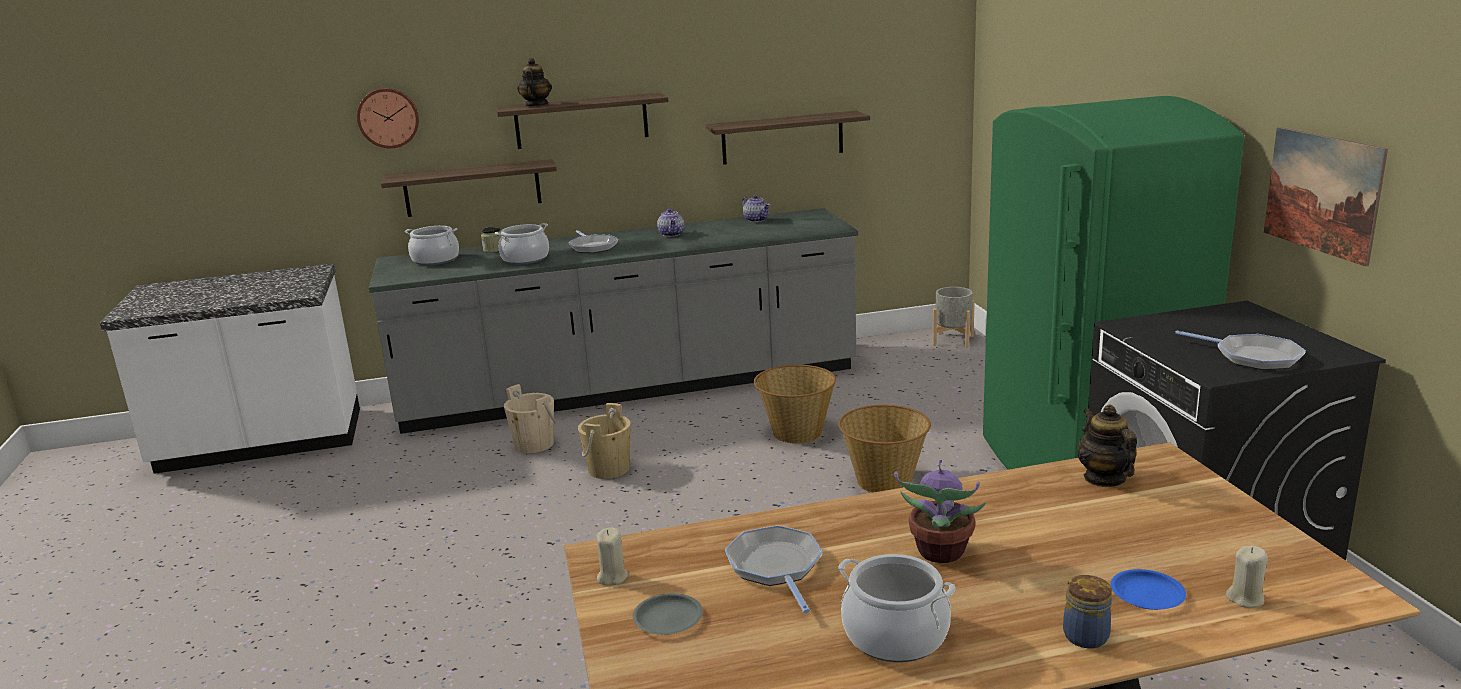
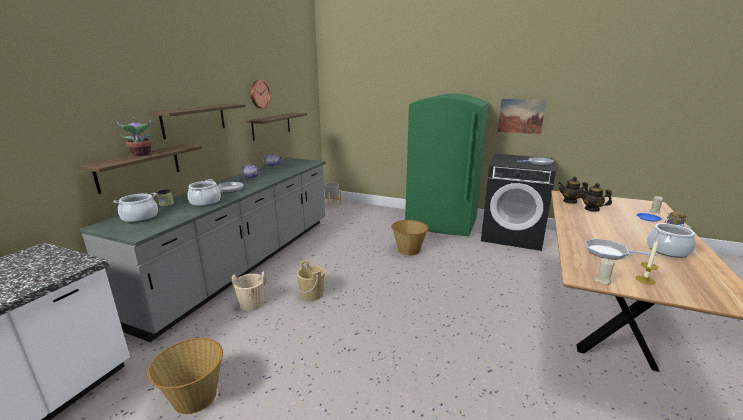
camera: 55 degrees left, 0 degrees up
(388, 117) = (75, 121): wall clock -> wall clock (259, 94)
(536, 105) = (180, 109): teapot -> teapot (592, 209)
(668, 618) = (645, 280): grey plate -> candle
(796, 432) = (350, 249): basket -> basket (194, 397)
(940, 553) = (610, 230): potted plant -> potted plant (141, 154)

